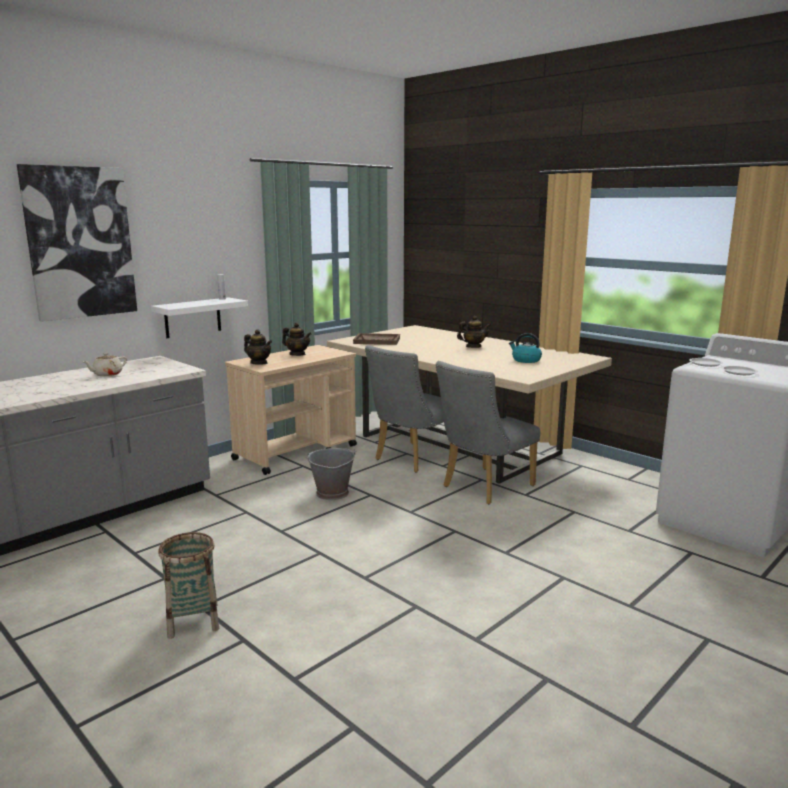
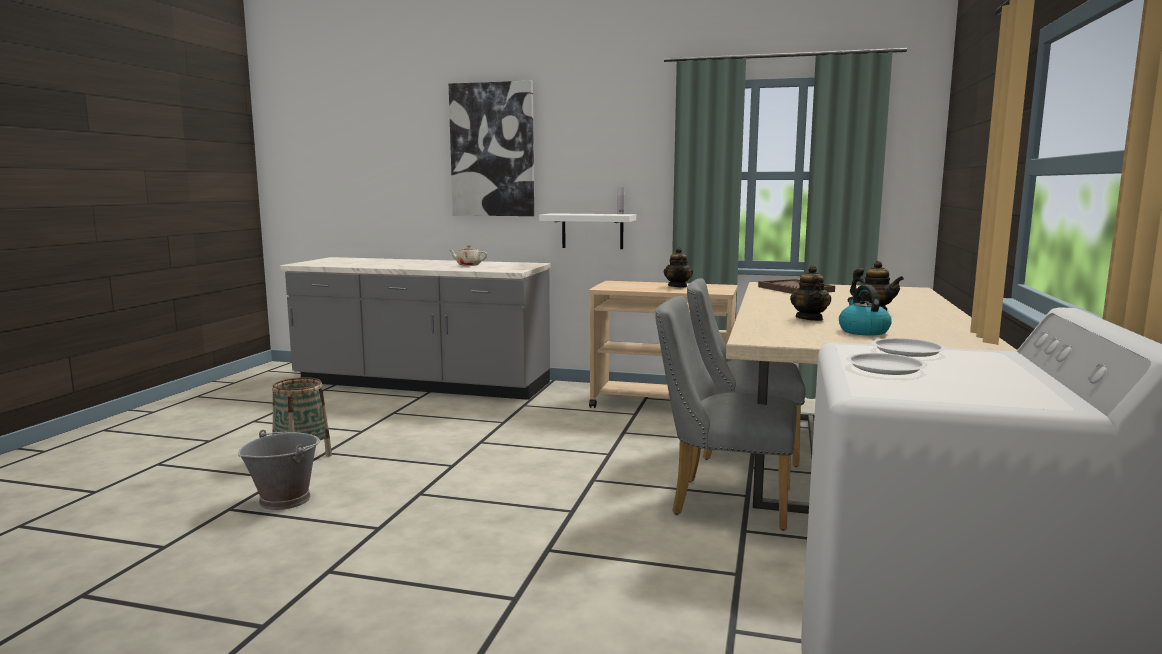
camera: 60 degrees right, 5 degrees down
(259, 363) = (619, 285): teapot -> teapot (809, 318)
(332, 493) = (588, 439): grey bucket -> grey bucket (285, 499)

